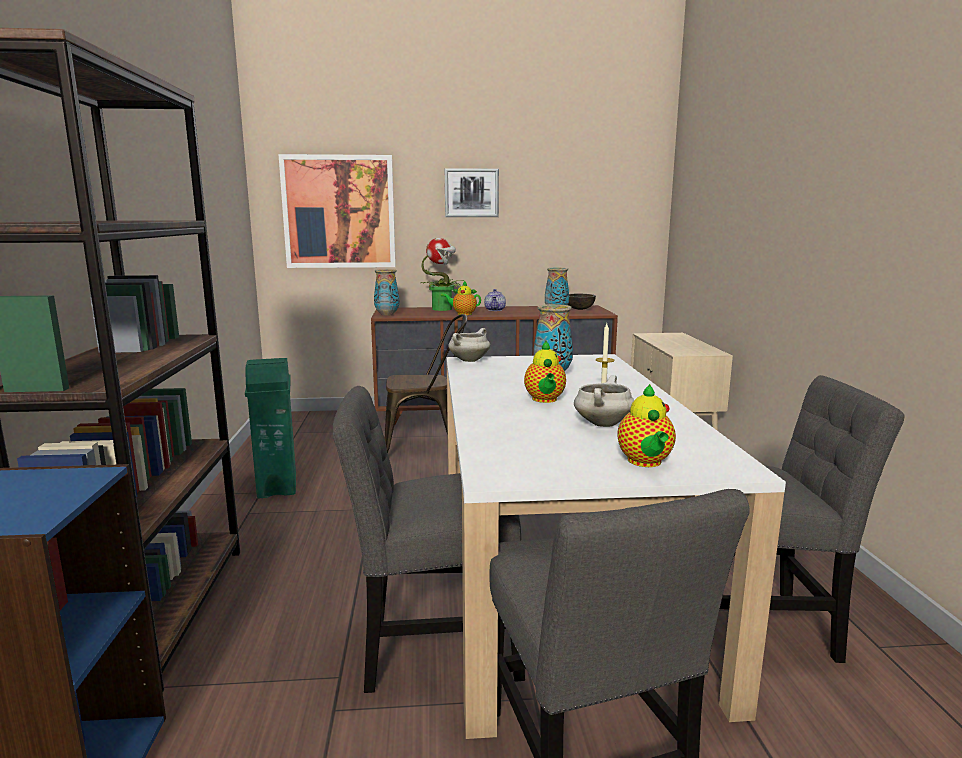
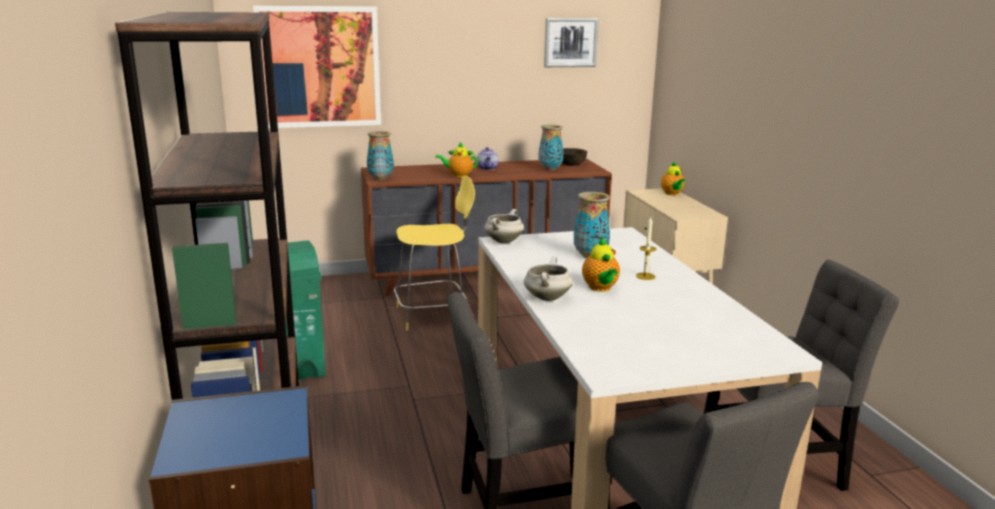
camera: 10 degrees left, 5 degrees up
(427, 447) = (433, 315): brown chair -> yellow stool
(442, 309) = (432, 168): potted plant -> none
(471, 193) = (459, 46): picture -> picture (570, 42)
(602, 424) = (662, 313): white cooking pot -> white cooking pot (547, 298)
(645, 462) = (714, 351): teapot -> teapot (672, 194)

